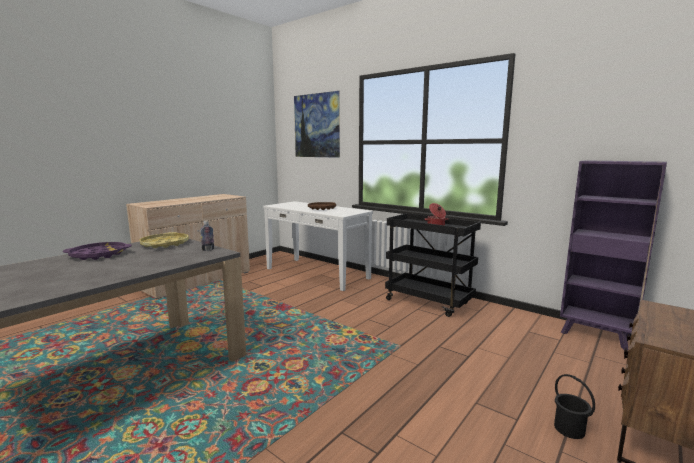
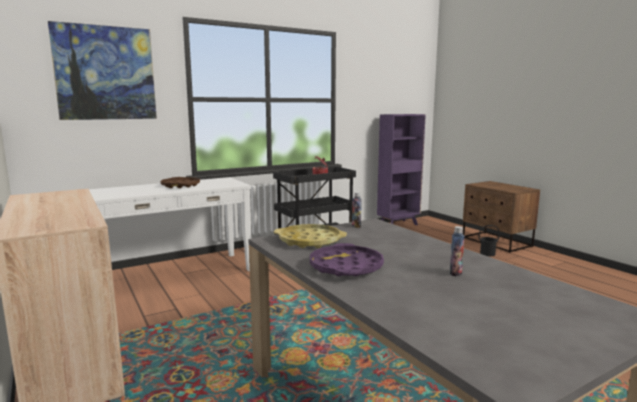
camera: 70 degrees left, 0 degrees up
(62, 278) = (455, 273): none -> bottle

